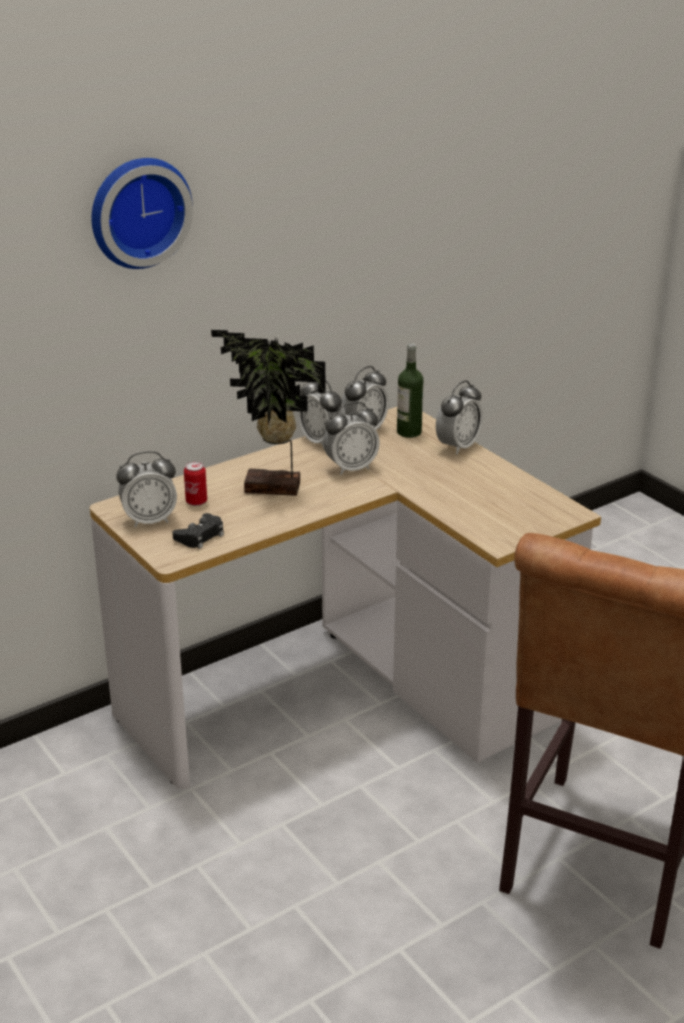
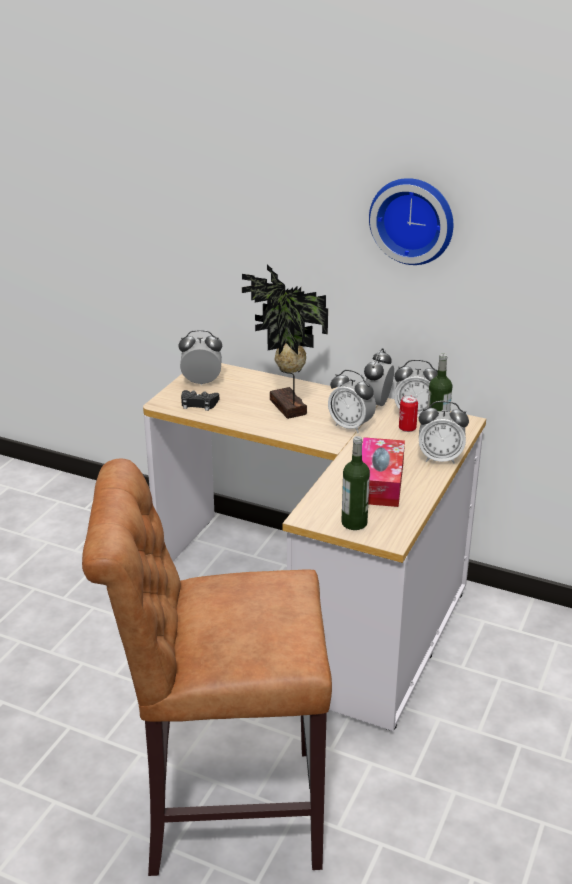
camera: 60 degrees right, 0 degrees up
(138, 211) = (258, 160): wall clock -> wall clock (413, 219)
(149, 520) = (202, 382): alarm clock -> alarm clock turned 135 degrees clockwise
(196, 502) = (241, 388): can -> can (407, 428)
(472, 487) = (379, 482): none -> tissue box
(530, 522) = (354, 523): none -> bottle

